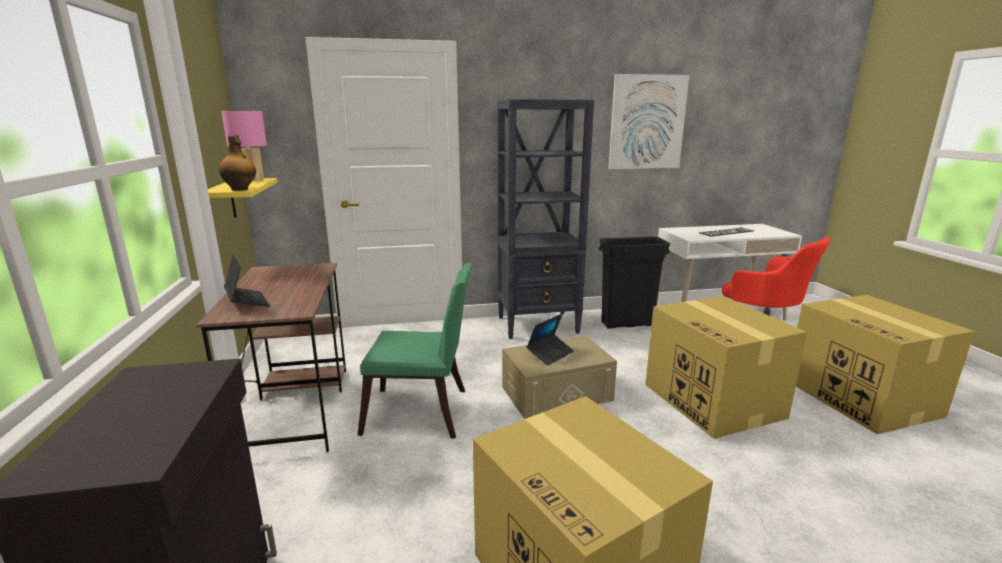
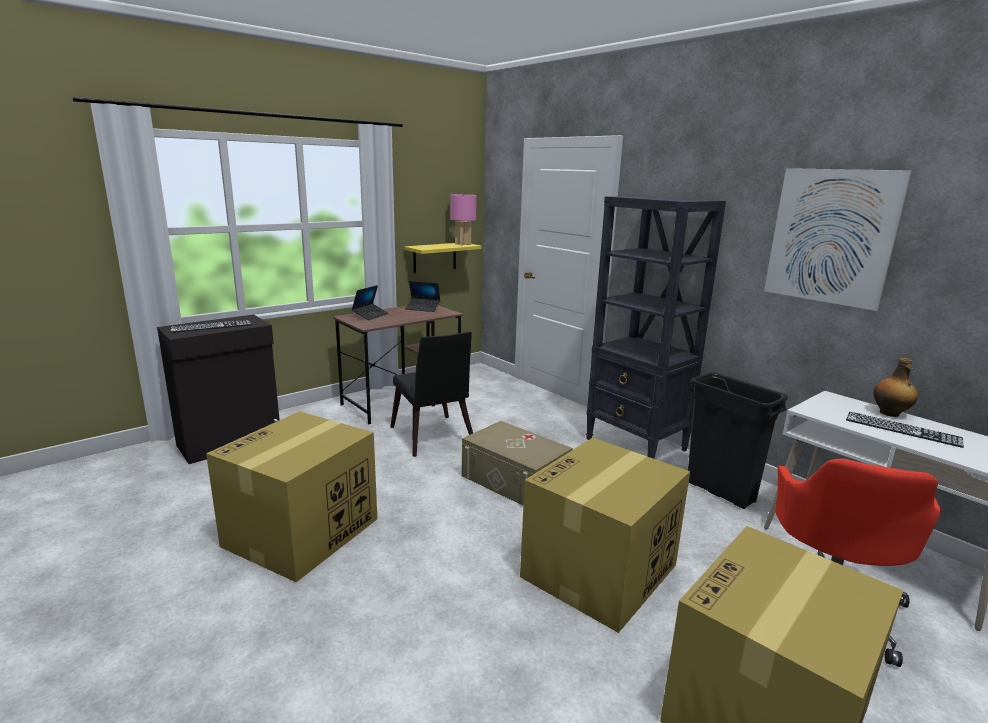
camera: 60 degrees right, 0 degrees up
(137, 418) = (211, 326): none -> keyboard
(240, 189) = (424, 248): bottle -> bottle (890, 413)
(423, 413) = (432, 438): green chair -> black chair
(550, 354) = (512, 439): laptop -> laptop (422, 308)

